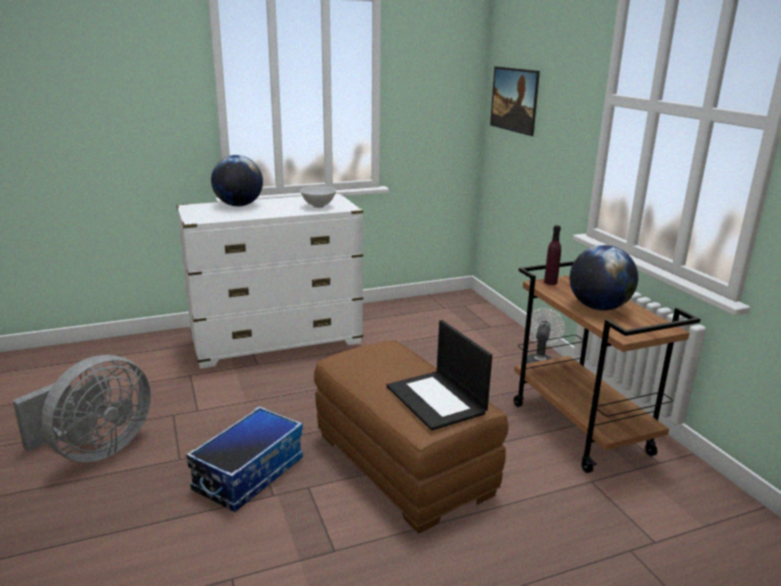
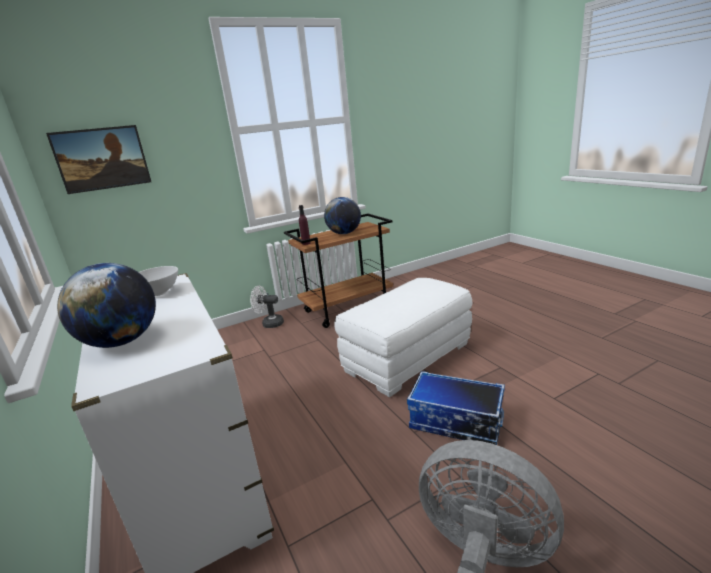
camera: 95 degrees left, 0 degrees up
(404, 465) = (407, 357): brown ottoman -> white ottoman
(437, 400) = (423, 288): laptop -> none

